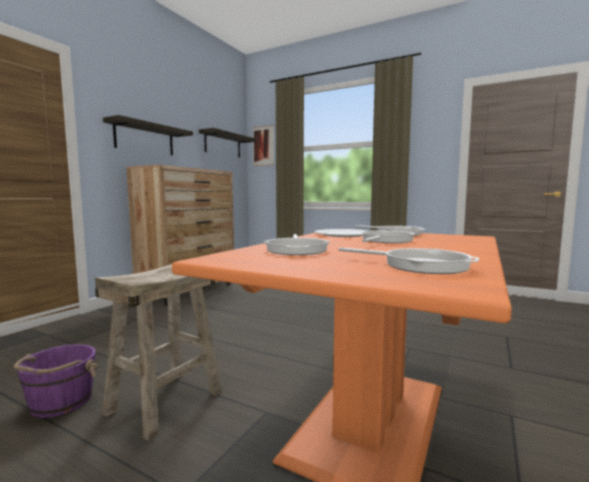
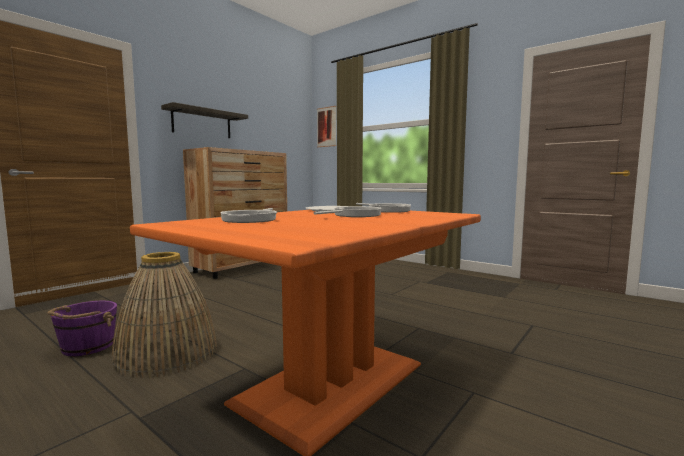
camera: 10 degrees right, 0 degrees up
(165, 401) = (167, 353): beige stool -> basket
(223, 145) = (284, 127): shelf -> none
(419, 265) = (314, 231): frying pan -> none

